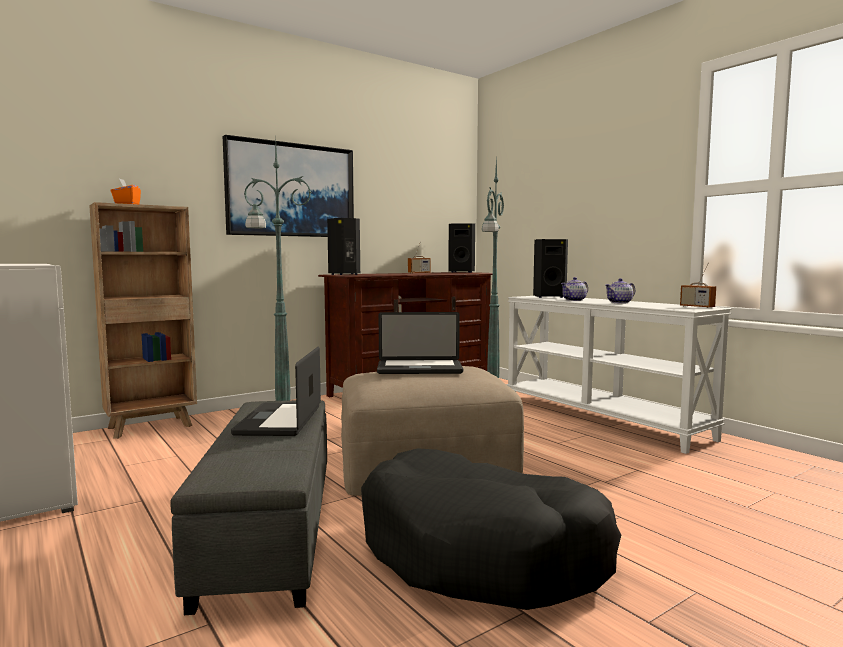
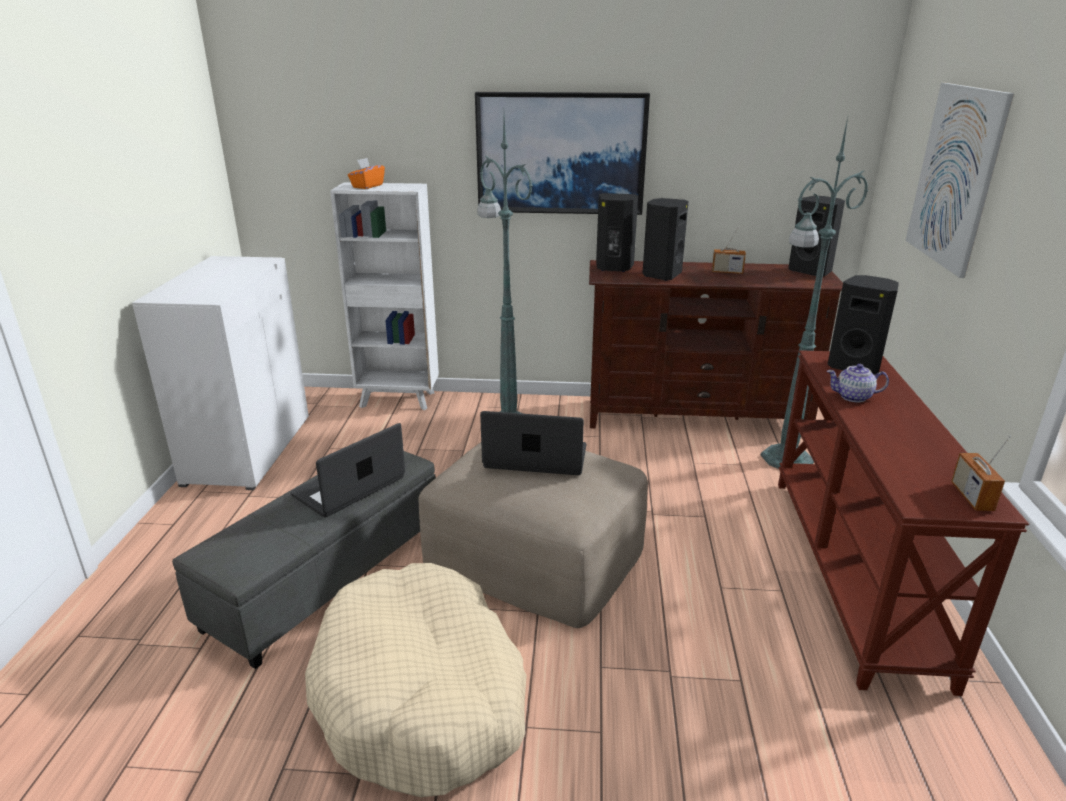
camera: 40 degrees right, 20 degrees up
(152, 427) = (399, 400): brown bookcase -> white bookcase
(384, 274) = (661, 275): none -> black speaker
(419, 369) = (535, 458): laptop -> laptop turned 150 degrees clockwise
(483, 553) = (422, 695): black dog bed -> beige dog bed
(558, 186) = (955, 176): none -> picture
(603, 419) = (855, 571): white console table -> brown console table
(620, 302) = (896, 431): teapot -> none

